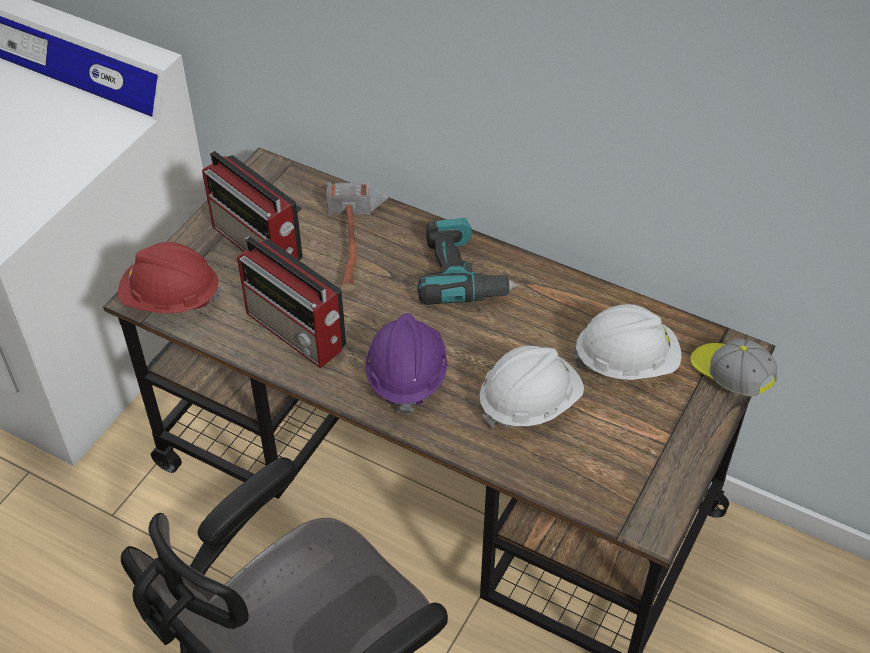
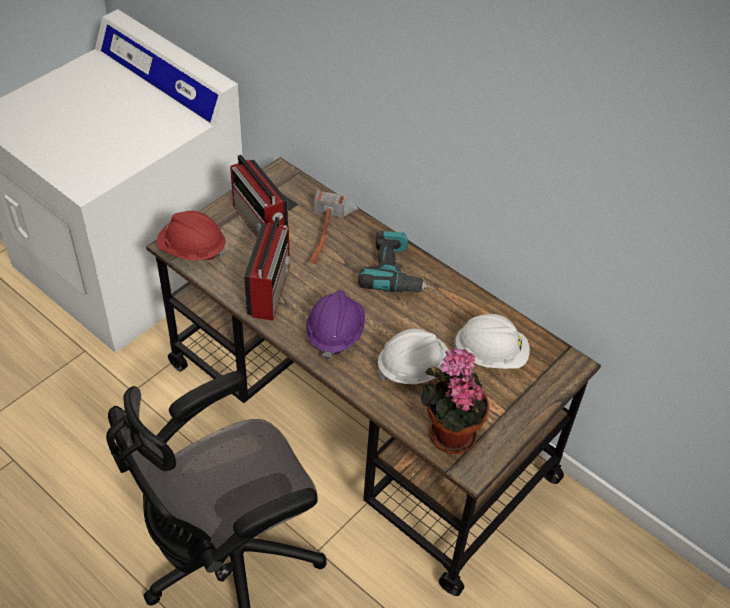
camera: 10 degrees right, 0 degrees up
(297, 332) = (270, 289): radio -> radio turned 135 degrees counterclockwise
(604, 481) = (449, 432): none -> potted plant
(729, 376) = (561, 379): cap -> none

